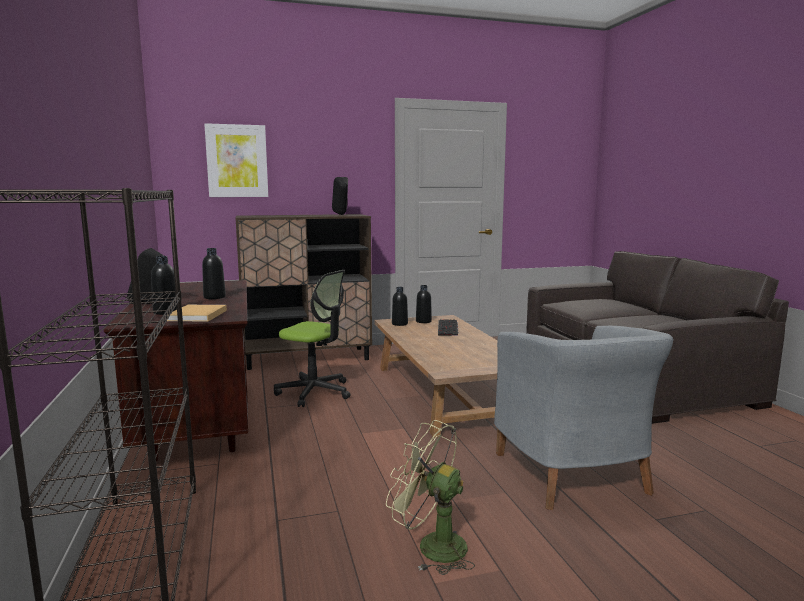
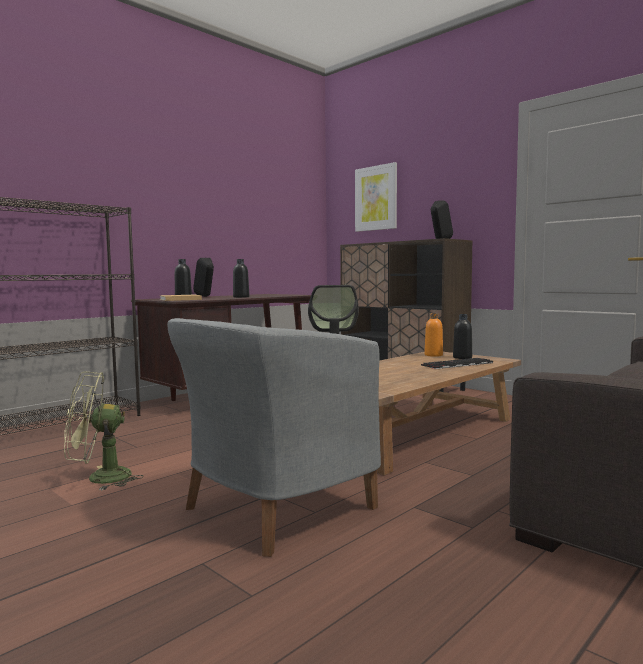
camera: 60 degrees right, 5 degrees down
(399, 324) = (433, 355): black bottle -> orange bottle
(431, 546) = (99, 479): green fan -> green fan turned 105 degrees counterclockwise

